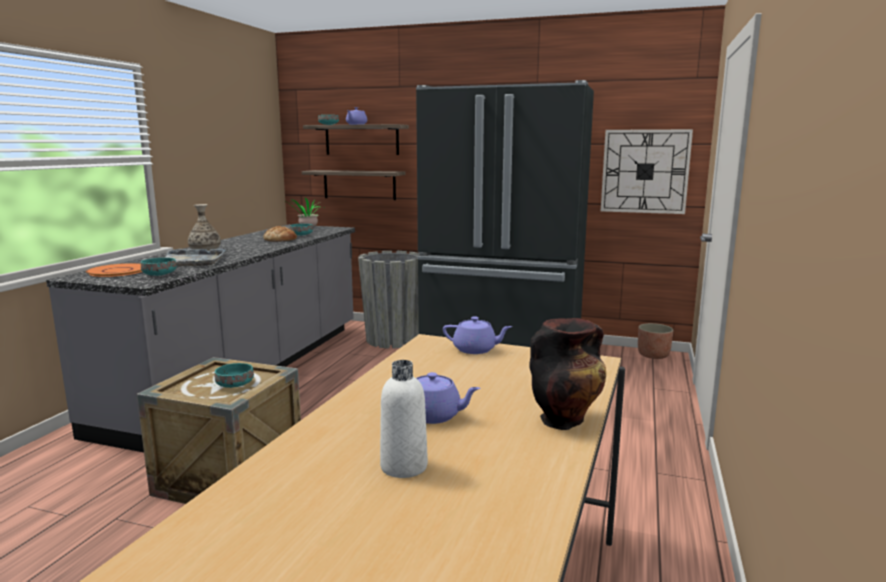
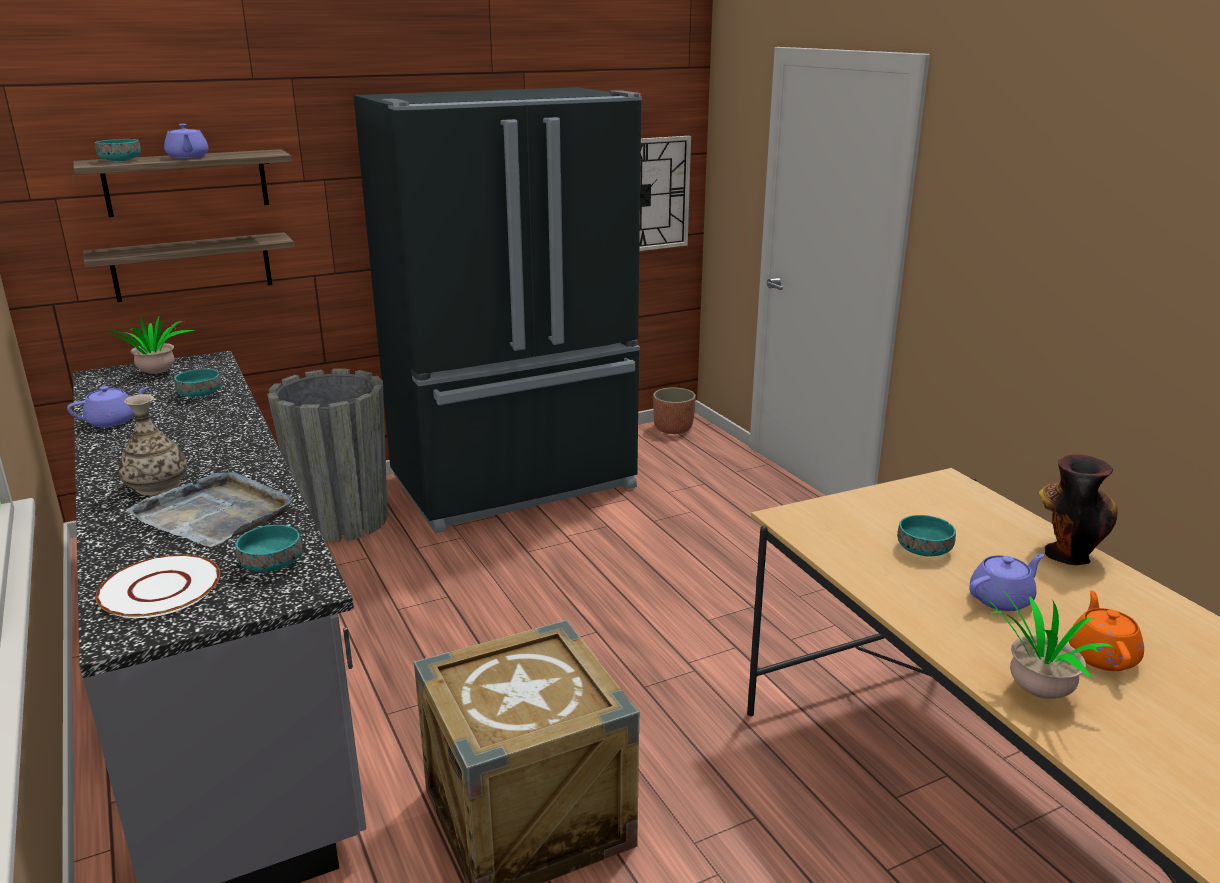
camera: 45 degrees left, 10 degrees up
(117, 271) = (160, 589): orange plate -> white plate
(234, 384) = (545, 682): turquoise bowl -> turquoise bowl (922, 549)
(280, 239) = (199, 415): bread -> none
(301, 456) = (1035, 694): none -> potted plant
(404, 466) = (1101, 655): white bottle -> orange teapot
(475, 349) = (846, 509): purple teapot -> purple teapot (113, 421)

